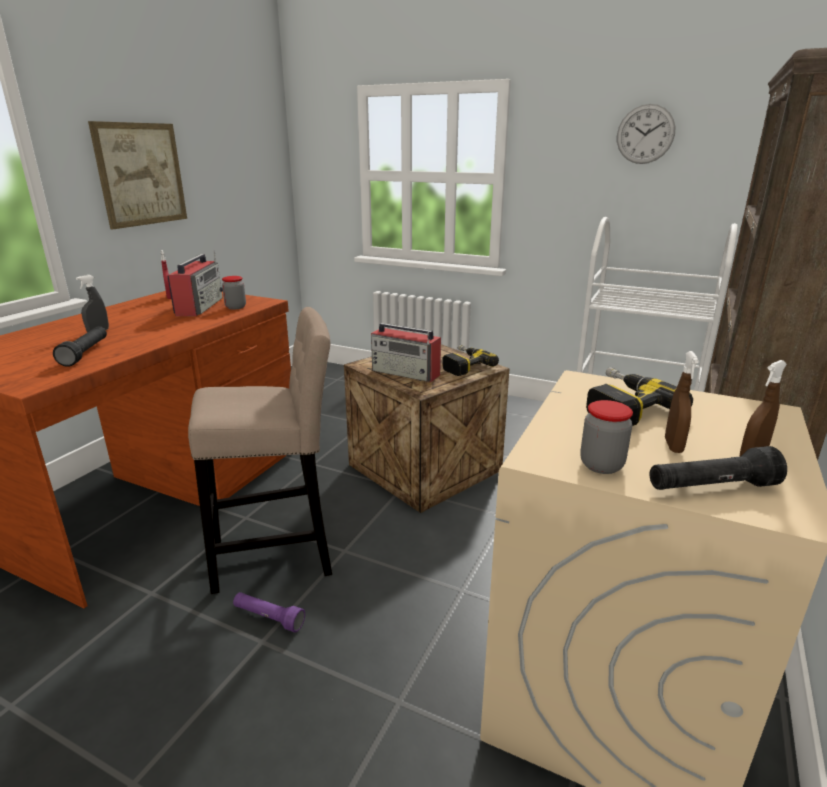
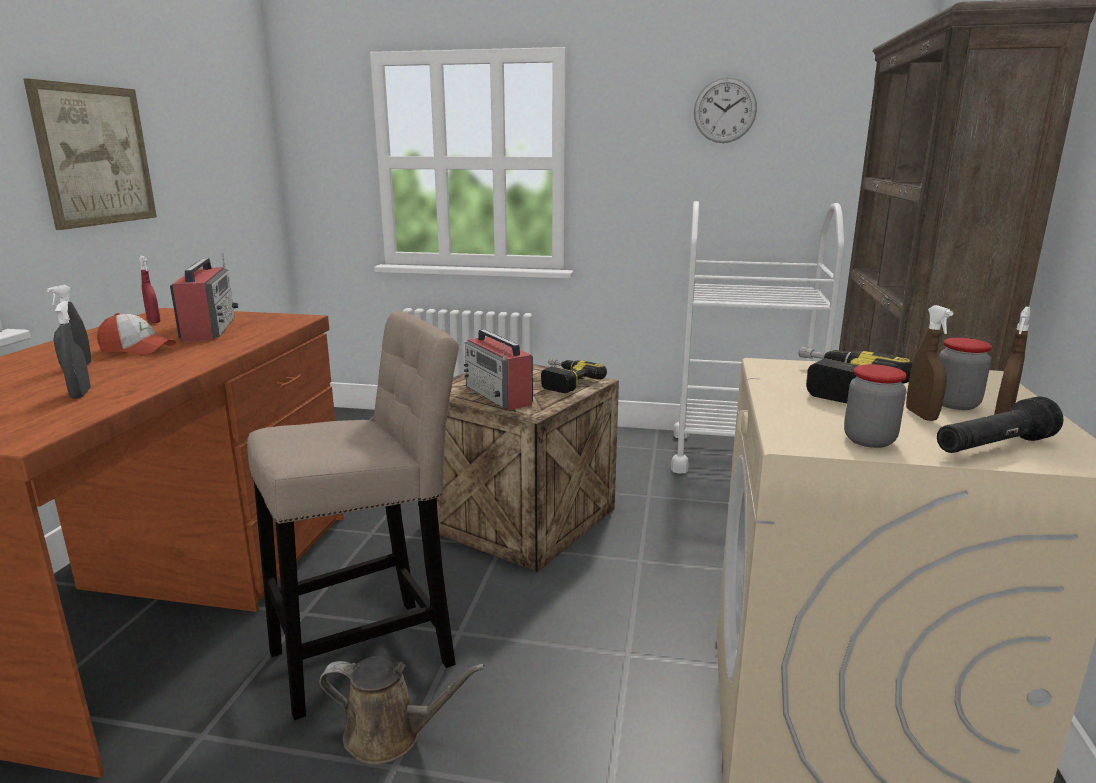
camera: 15 degrees left, 5 degrees down
(86, 353) = (80, 394): black flashlight -> grey spray bottle
(143, 320) = (137, 350): none -> cap
(235, 307) = (262, 326): jar -> jar (955, 404)
(268, 618) = (391, 735): purple flashlight -> brown watering can
(406, 373) = (499, 396): radio -> radio turned 45 degrees clockwise

